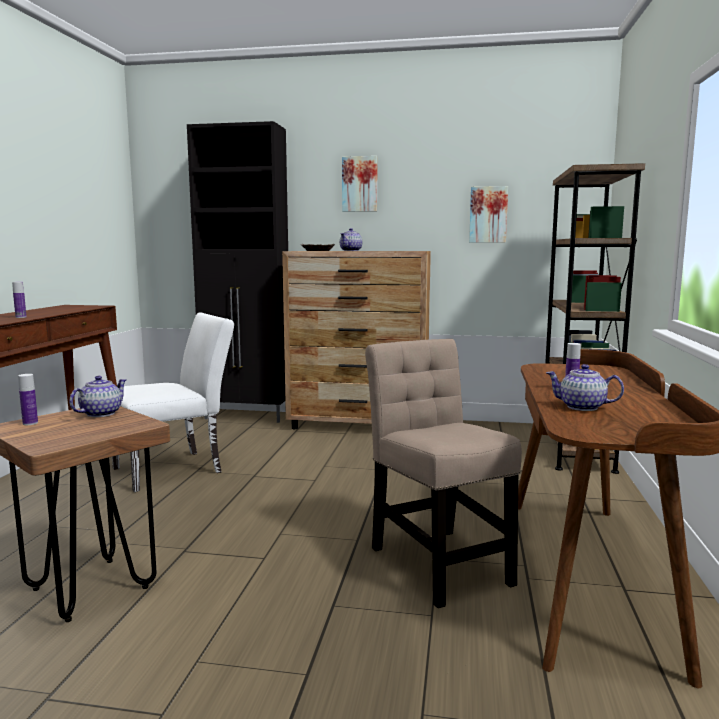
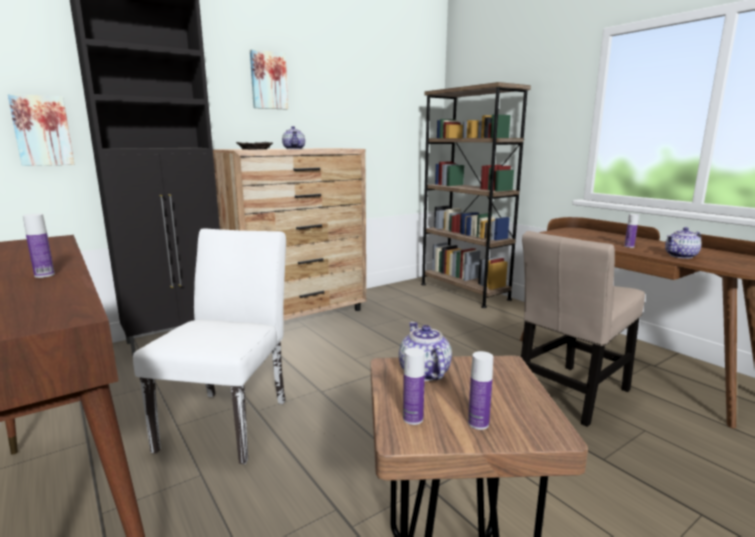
camera: 45 degrees left, 5 degrees up
(39, 433) = (478, 423): none -> bottle
(437, 561) = (571, 395): beige chair -> beige chair turned 60 degrees counterclockwise
(488, 214) = (373, 116): picture -> picture (42, 131)

